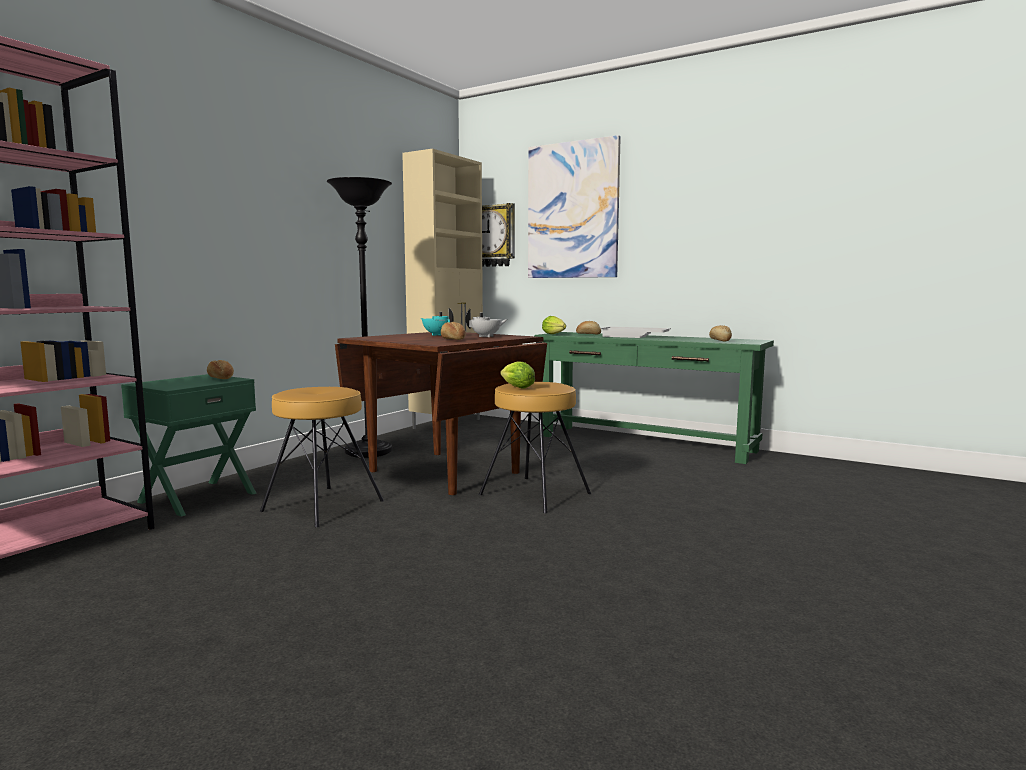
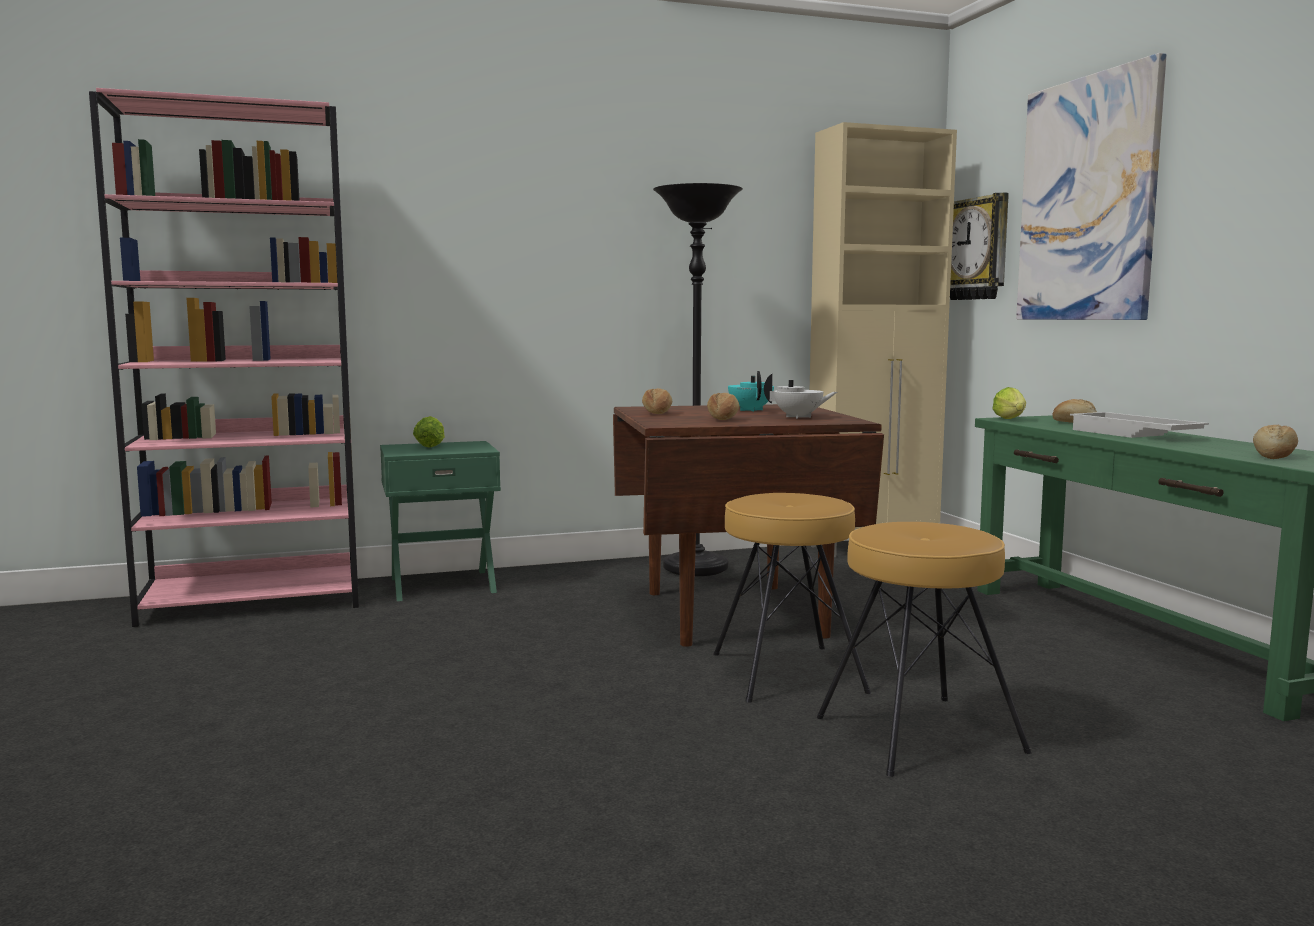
camera: 40 degrees right, 0 degrees up
(220, 378) = (472, 447): bread -> bread (657, 413)
(322, 506) = (527, 622): brown stool -> brown stool (918, 733)
(515, 387) = (750, 500): lettuce -> lettuce (431, 446)

